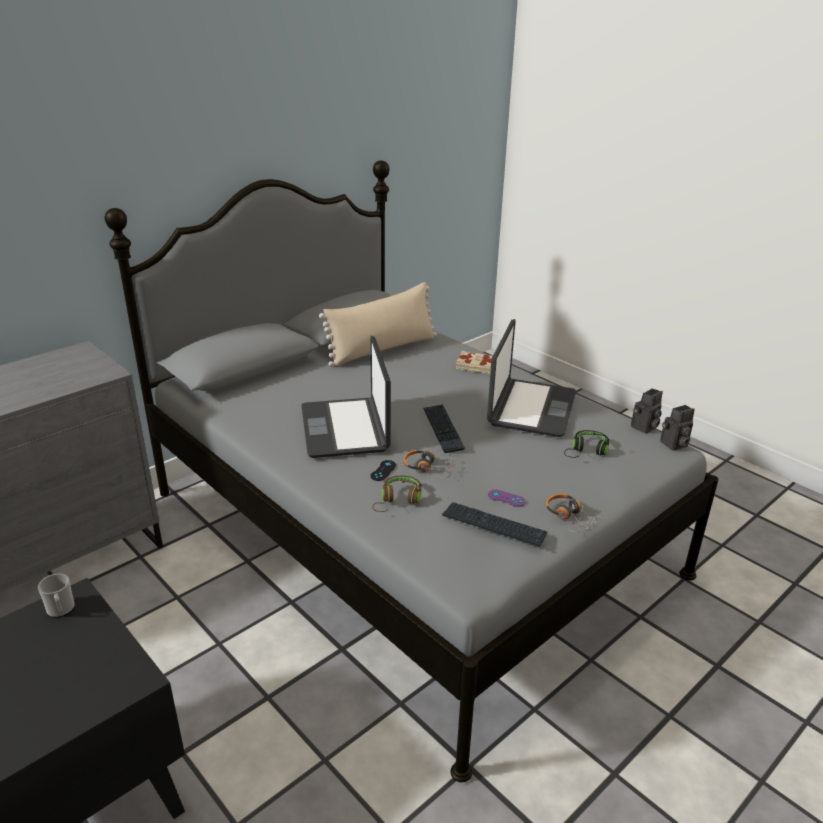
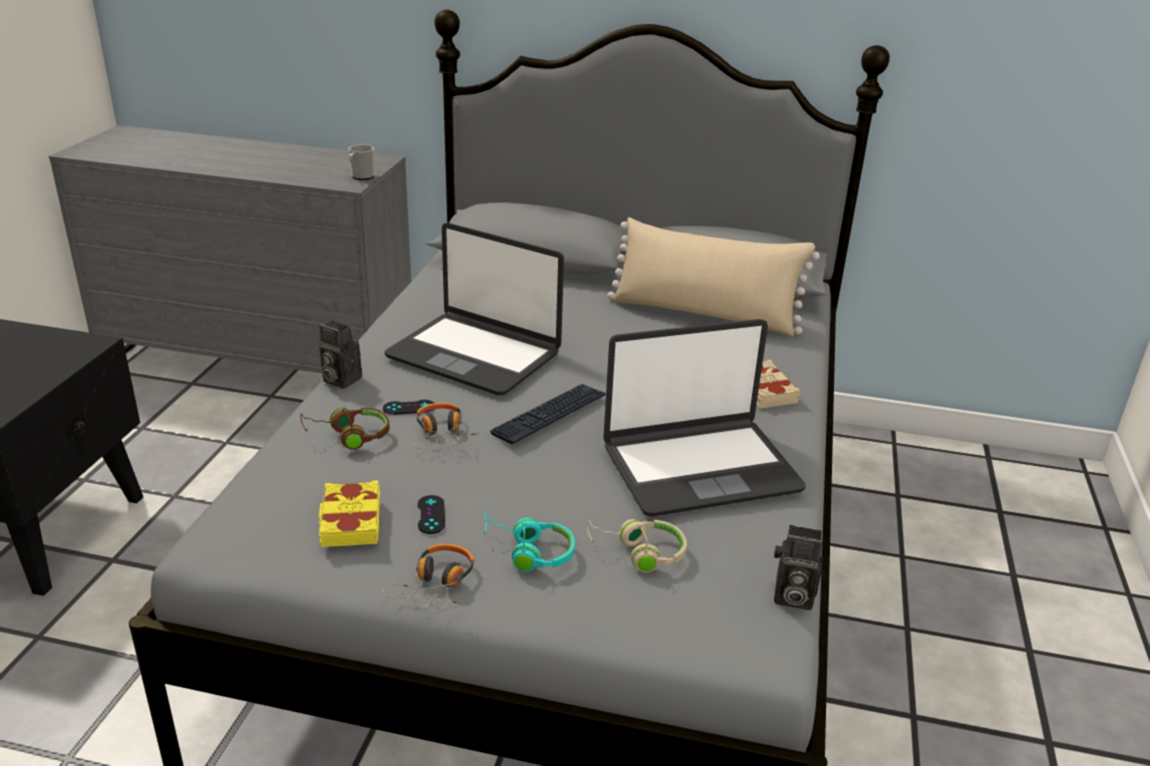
camera: 55 degrees right, 0 degrees up
(61, 610) = (69, 345): mug -> mug (361, 177)
(346, 429) = (475, 354): laptop -> laptop turned 105 degrees counterclockwise
(493, 525) = (350, 521): keyboard -> yellow book
(506, 498) = (431, 515): purple game controller -> black game controller
(562, 480) = (528, 551): none -> turquoise headphones
(586, 451) = (638, 552): black headphones -> beige headphones
(673, 445) = (775, 645): camera -> camera (339, 379)

